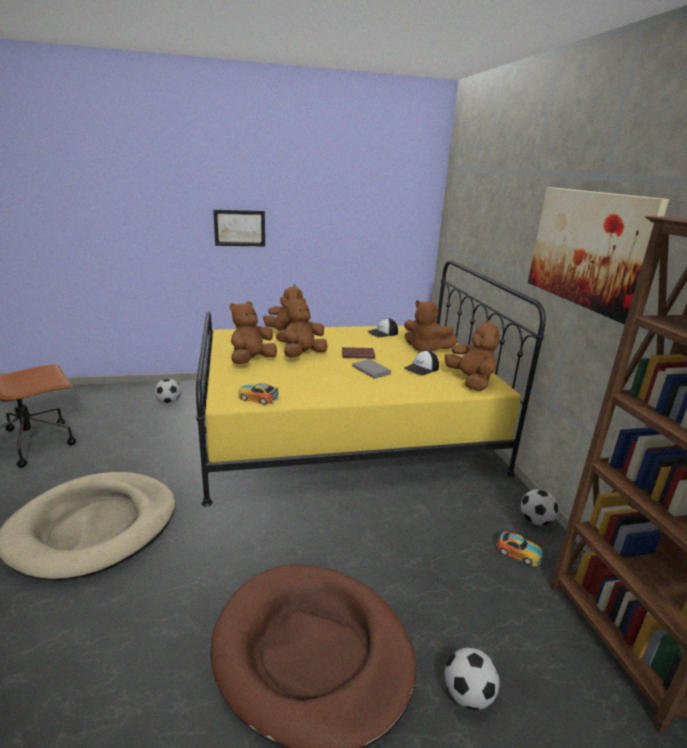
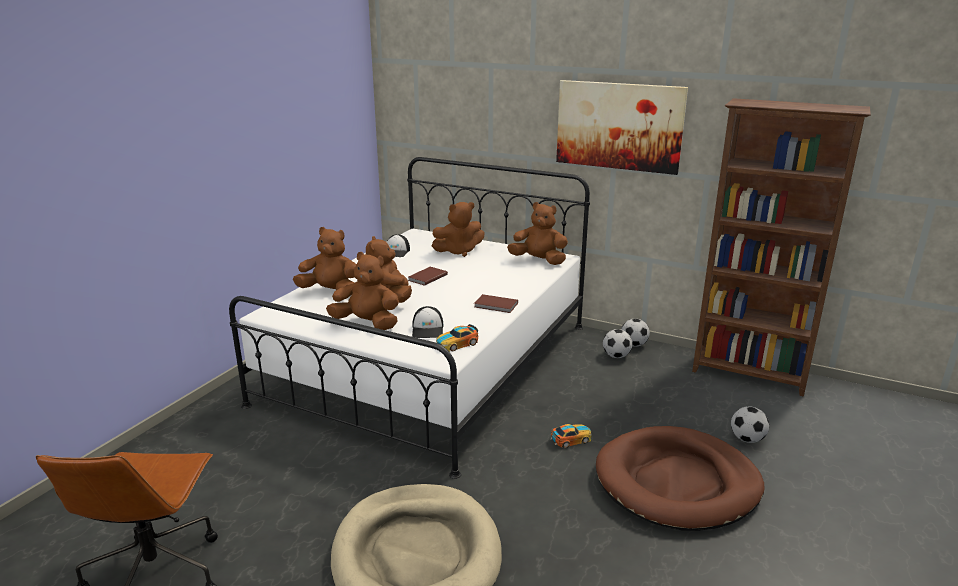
camera: 50 degrees left, 0 degrees up
(168, 402) = (214, 441): football -> football (616, 356)
(239, 228) = (208, 177): picture -> none
(251, 361) = (367, 323): brown plush toy -> brown plush toy turned 120 degrees clockwise
(344, 430) = (430, 362): yellow bed -> white bed
(349, 391) = (496, 305): none -> brown book
(372, 370) = (467, 283): grey book -> none
(422, 368) = (493, 266): cap -> cap (428, 330)
(518, 552) = (656, 366): toy car -> toy car (571, 439)

